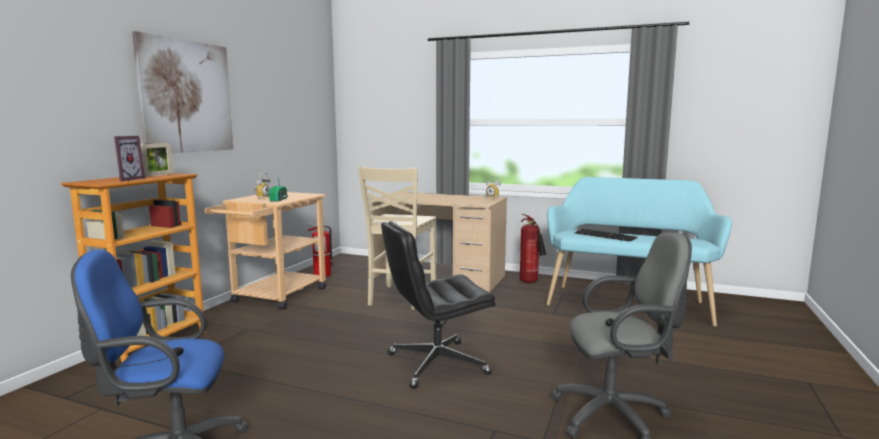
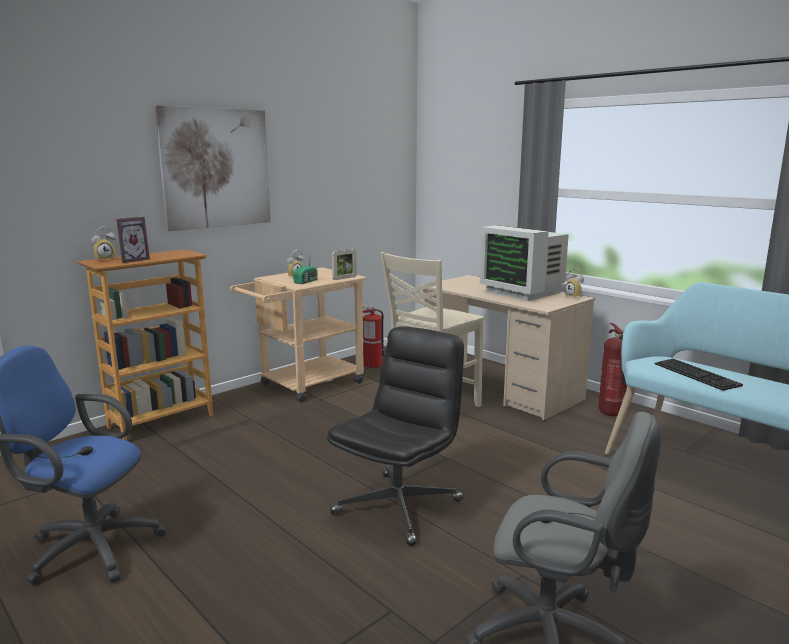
camera: 25 degrees right, 5 degrees up
(93, 180) = (105, 259): none -> alarm clock
(158, 175) = (170, 254): picture frame -> picture frame (344, 278)
(436, 364) = (398, 506): black office chair -> black office chair turned 120 degrees clockwise
(454, 197) = (523, 292): none -> monitor

